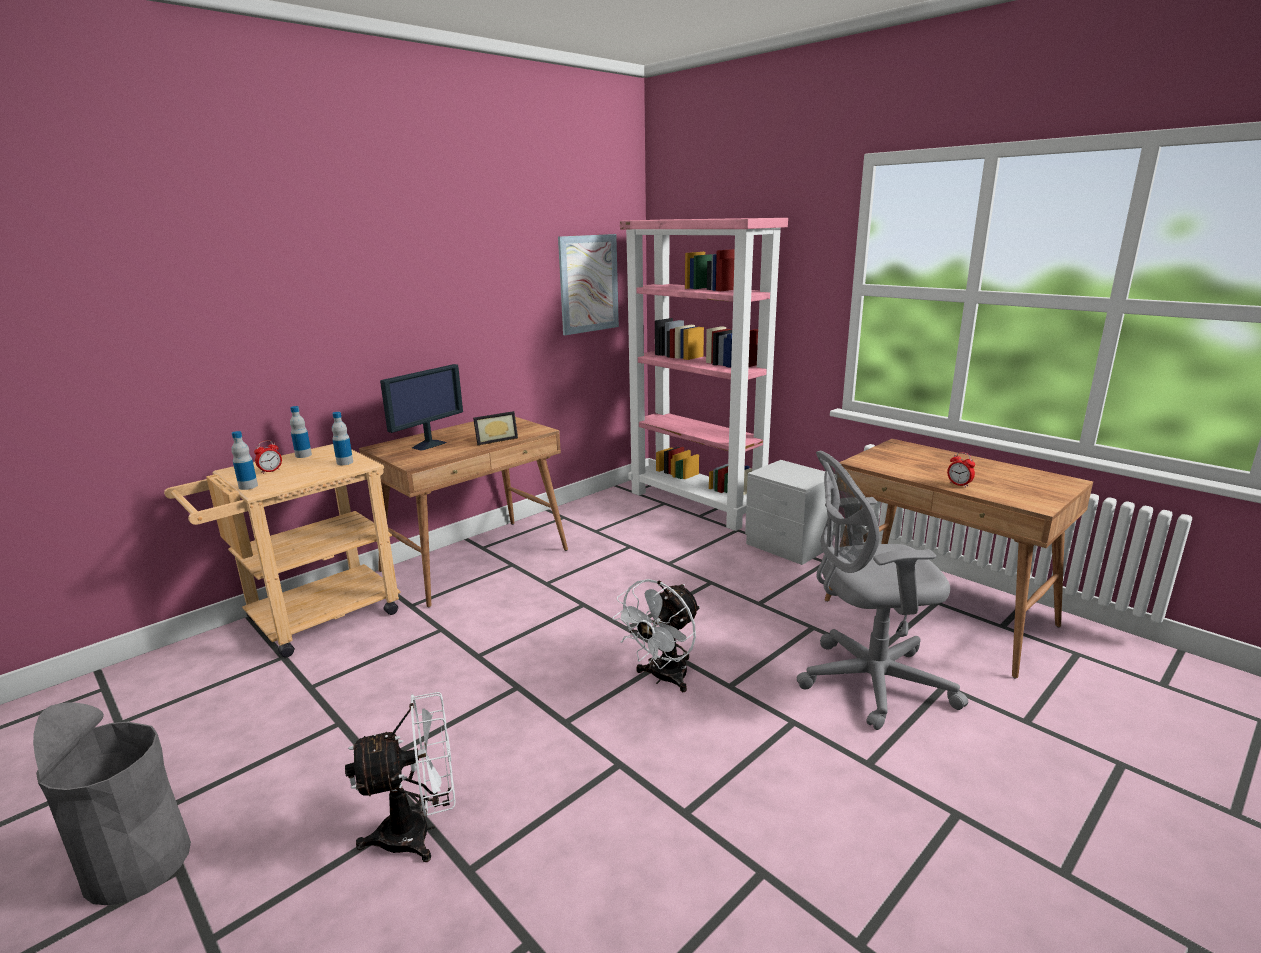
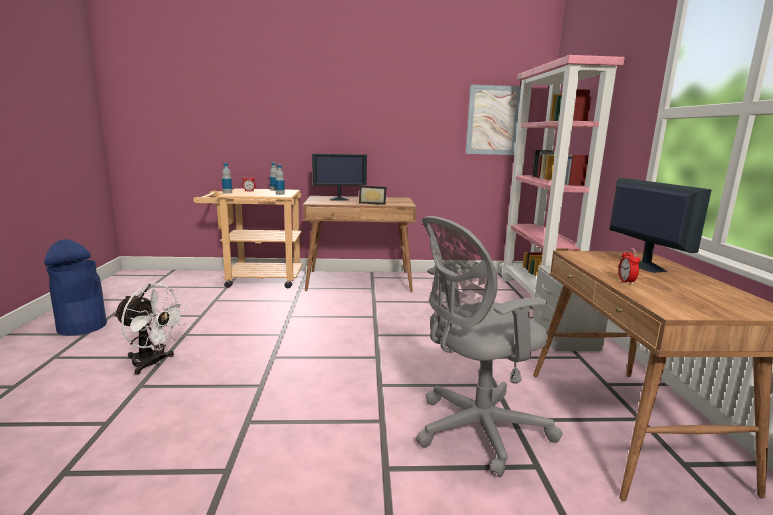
camera: 40 degrees right, 5 degrees down
(138, 863) = (82, 326): grey trash can -> blue trash can
(663, 678) = (351, 364): white fan -> none
(867, 682) = (475, 430): grey office chair -> grey office chair turned 60 degrees counterclockwise
(929, 460) = (644, 266): none -> monitor

